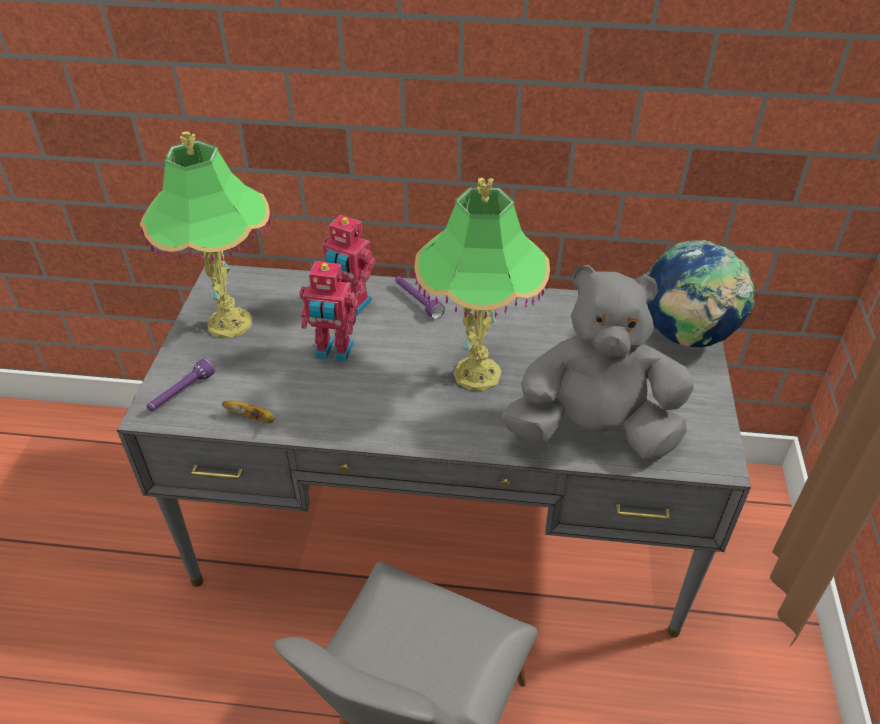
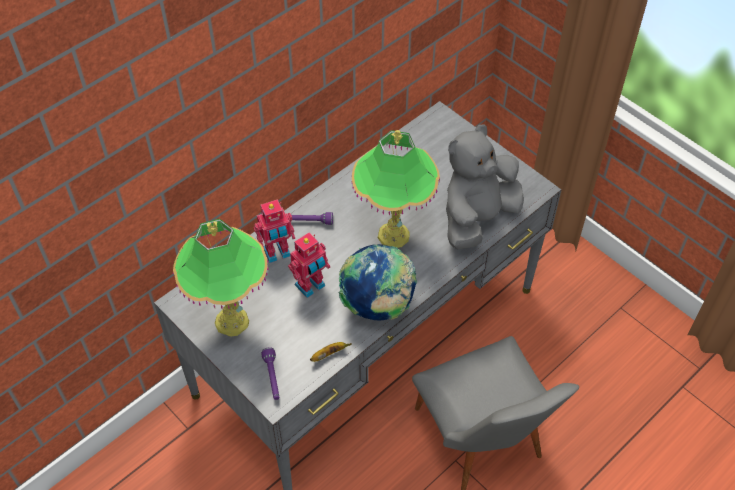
camera: 50 degrees left, 10 degrees up
(685, 337) = (453, 134): globe -> globe (378, 305)

